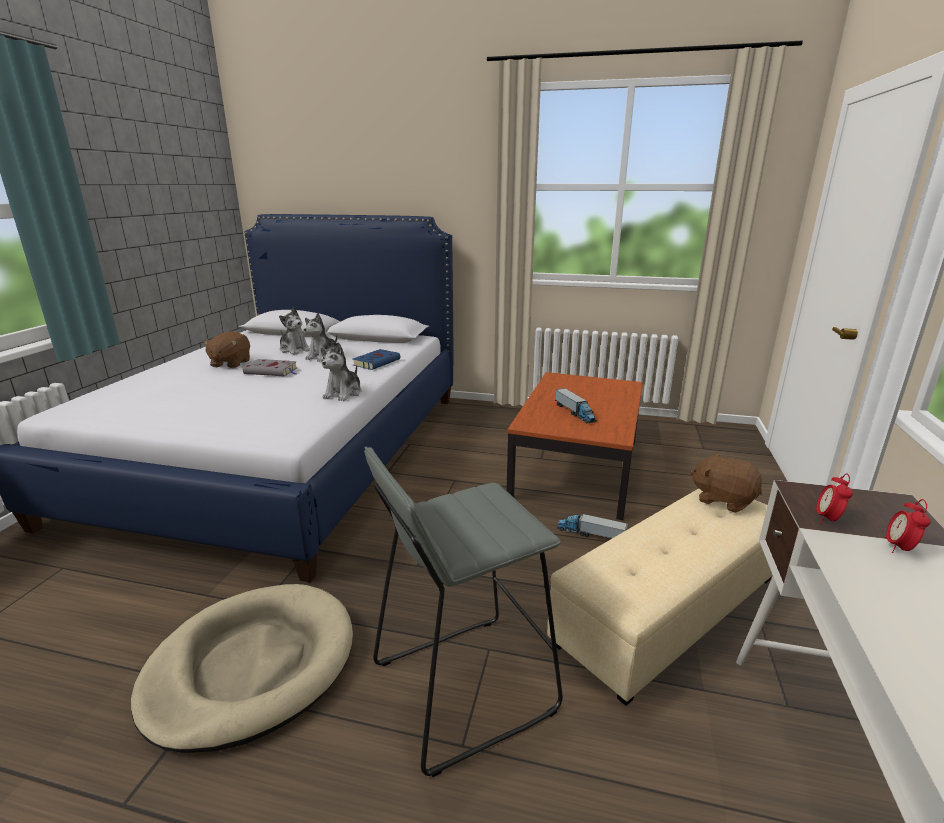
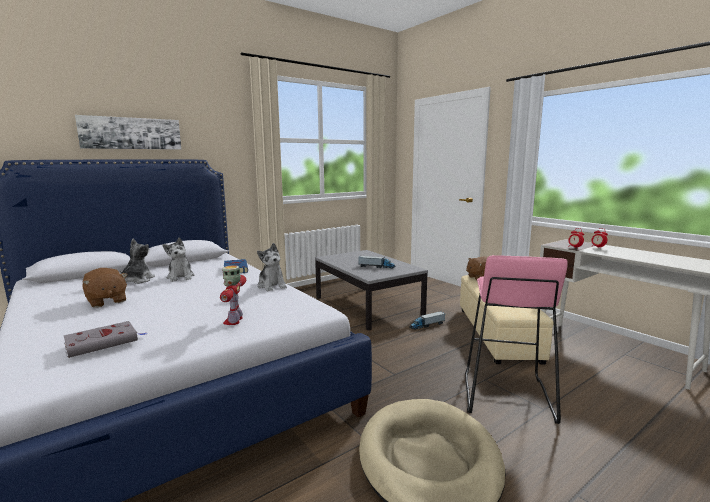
camera: 50 degrees left, 10 degrees down
(224, 417) = (234, 320): none -> toy robot
(272, 371) = (171, 293): grey book -> grey book (104, 342)
(294, 350) = (137, 280): plush toy -> plush toy turned 75 degrees counterclockwise
(362, 183) = (131, 133): none -> picture
(462, 687) = (505, 395): grey stool -> pink stool
(576, 468) = (367, 306): brown coffee table -> grey coffee table

